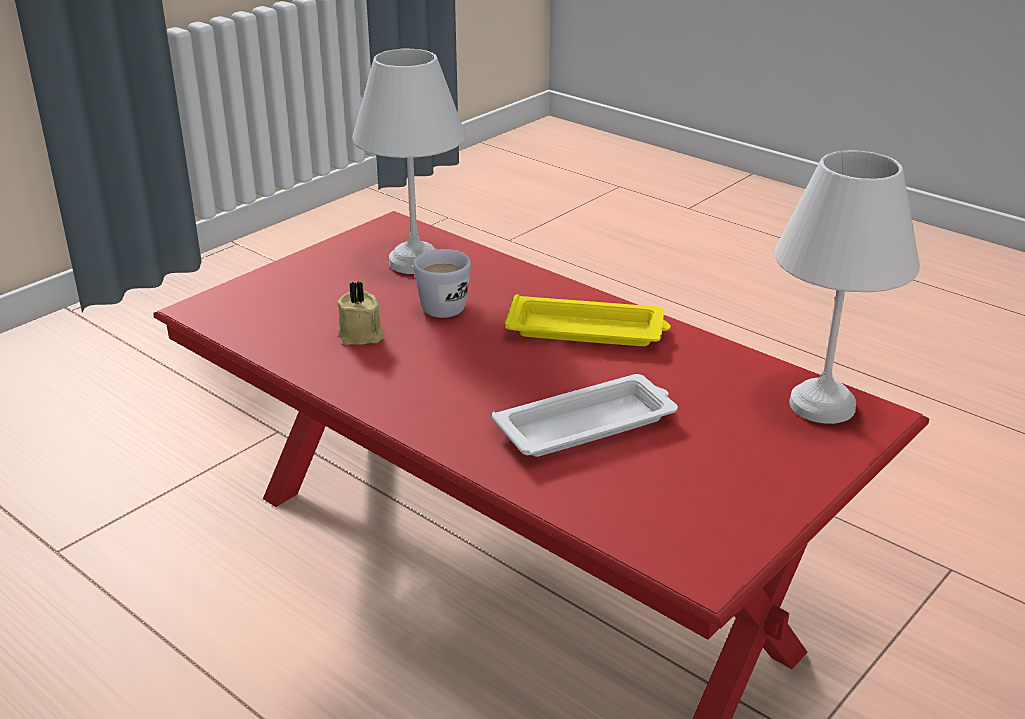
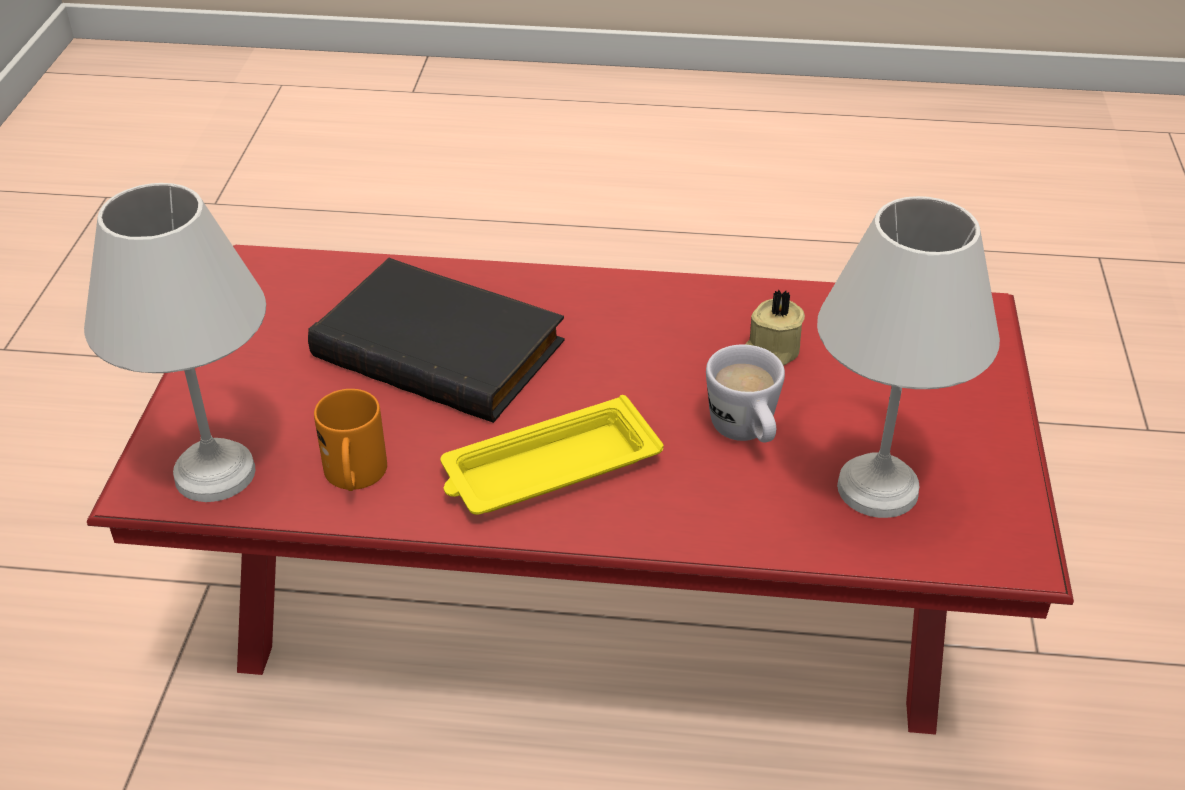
camera: 145 degrees right, 10 degrees up
(588, 425) = (443, 347): white tray -> black book
(719, 369) = (355, 477): none -> orange mug

